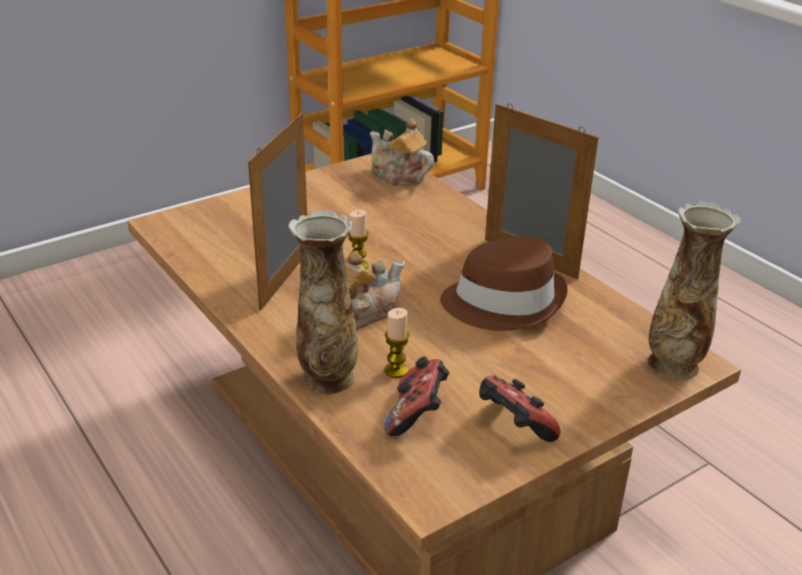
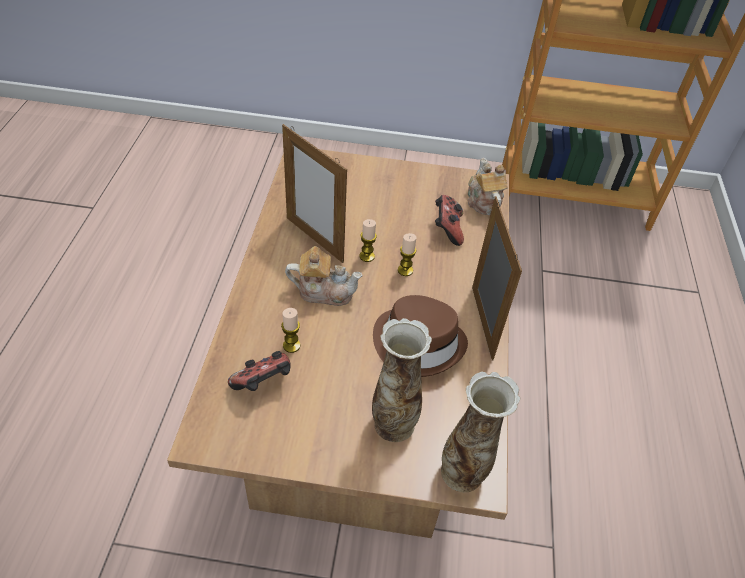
camera: 40 degrees right, 15 degrees up
(285, 279) = (314, 239): picture frame -> picture frame turned 105 degrees counterclockwise
(327, 377) = (251, 323): vase -> vase (393, 422)
(410, 257) = (405, 270): none -> candle
(513, 427) = (301, 434): game controller -> game controller (447, 229)

